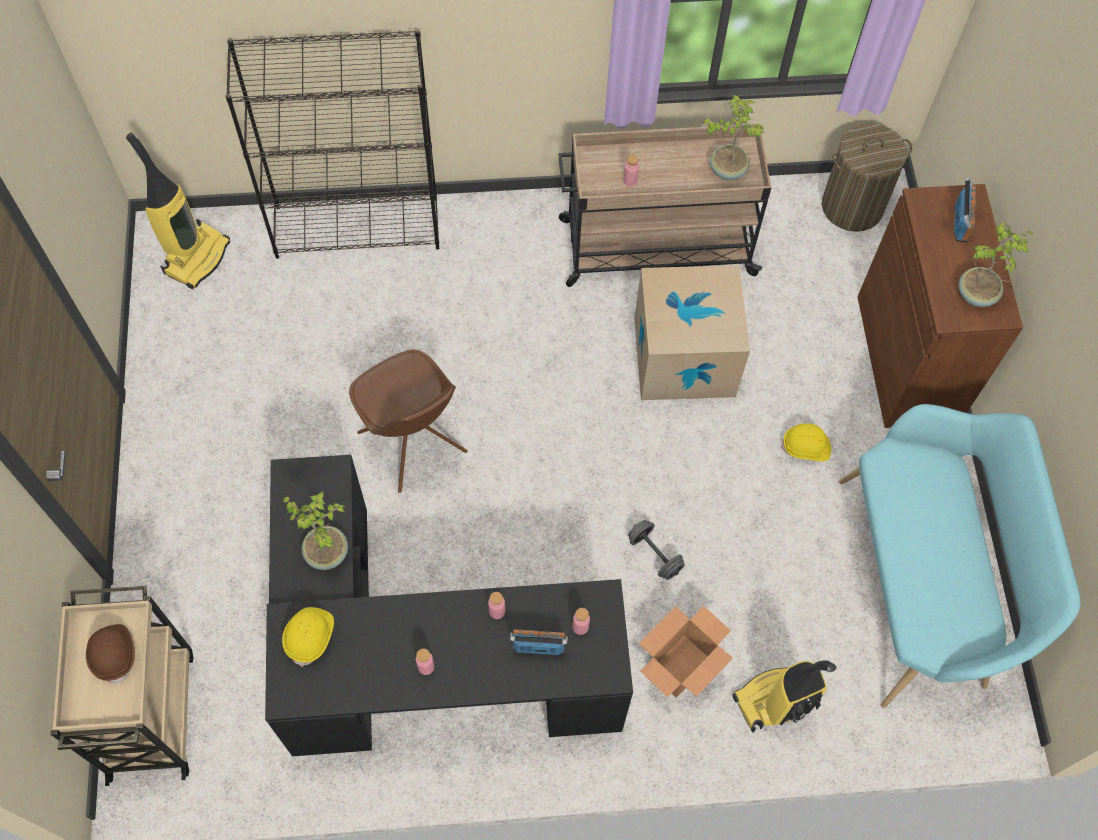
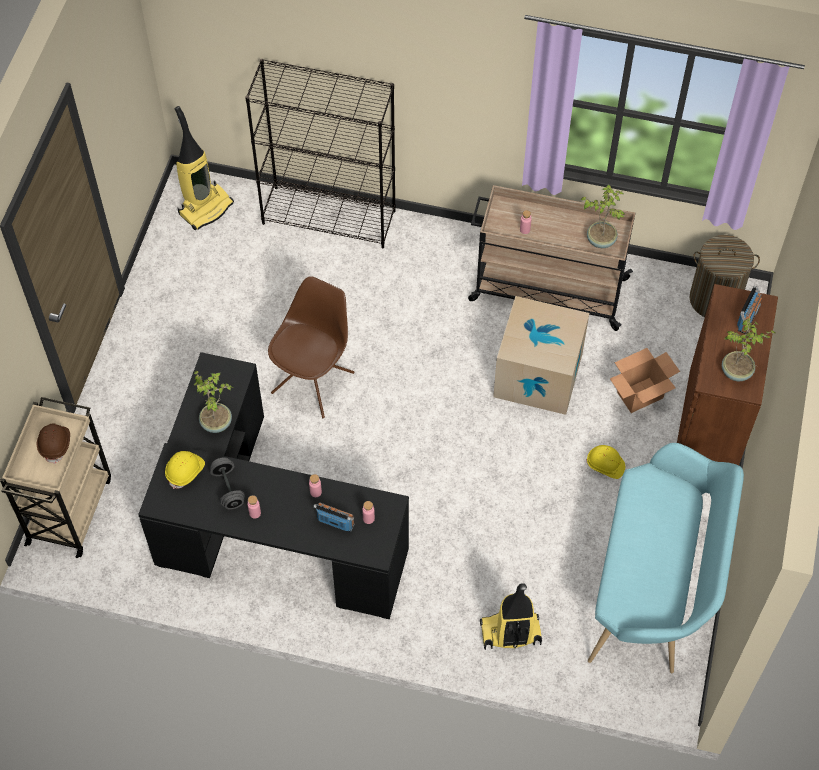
camera: 20 degrees right, 5 degrees down
(413, 444) = (314, 381): brown chair -> brown chair turned 135 degrees counterclockwise
(654, 555) = (461, 508): grey dumbbell -> grey dumbbell (228, 489)
(679, 667) = (449, 590): cardboard box -> cardboard box (639, 395)

